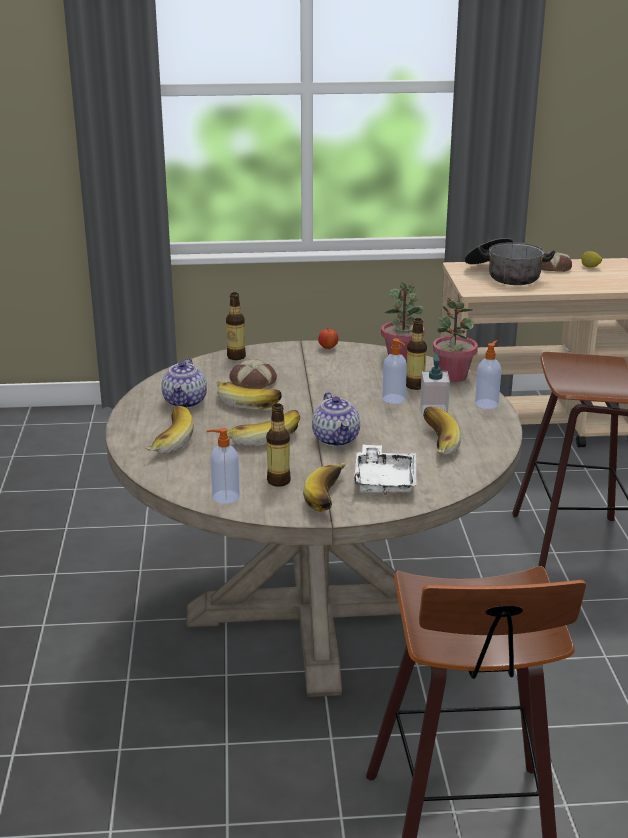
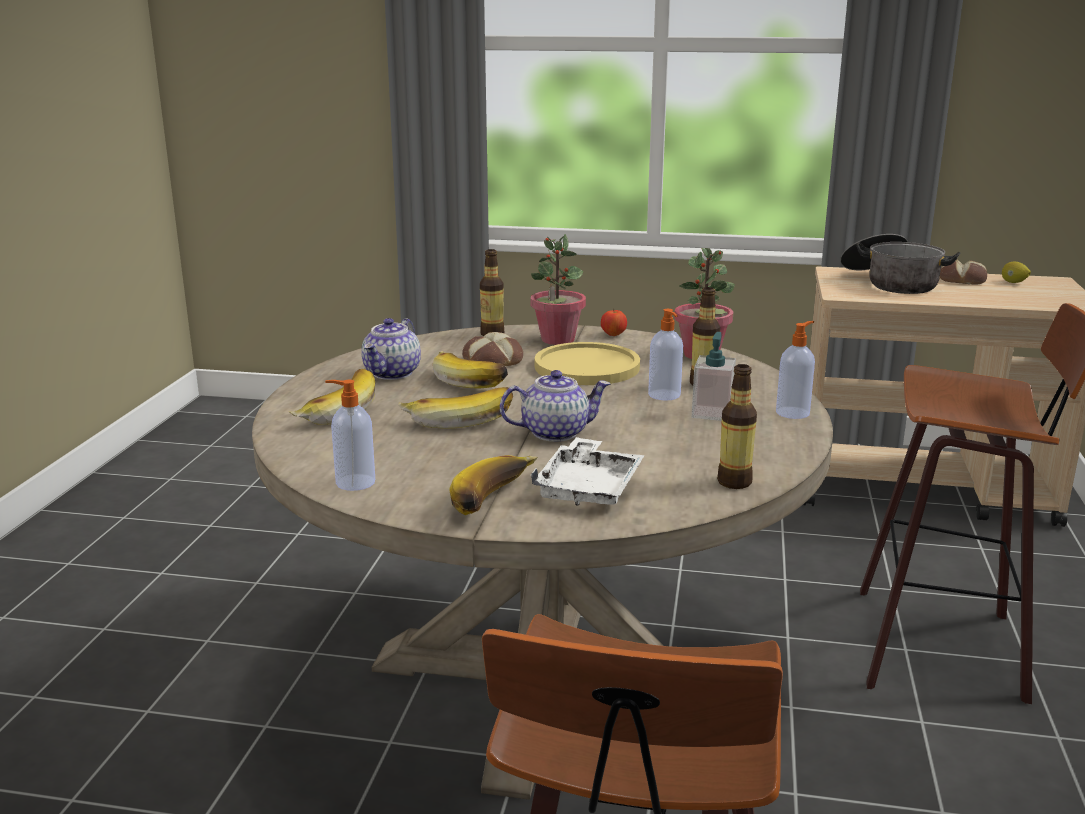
camera: 15 degrees right, 5 degrees down
(278, 481) = (441, 472): bottle -> bottle (734, 482)
(325, 380) = (587, 367): none -> yellow plate
(336, 439) = (555, 432): teapot -> teapot turned 105 degrees counterclockwise
(434, 443) = (690, 451): banana -> none
(453, 376) = (761, 378): potted plant -> potted plant (557, 340)

